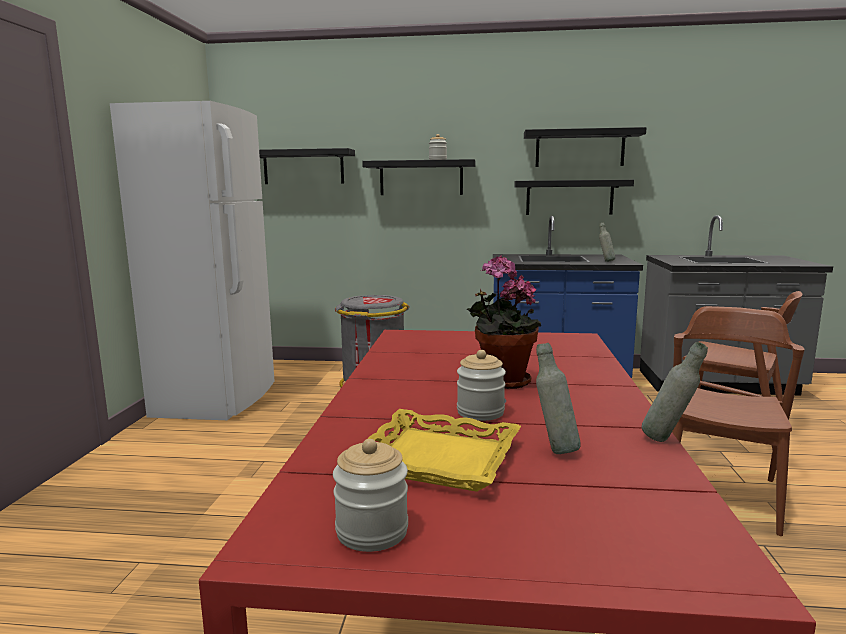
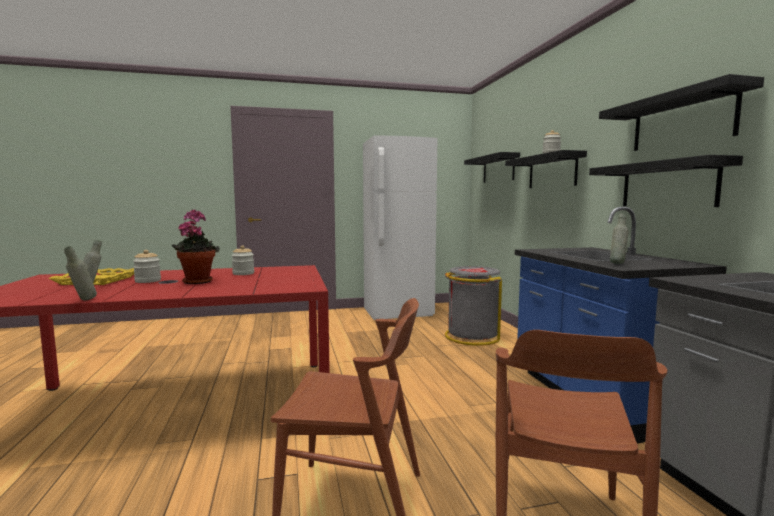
camera: 70 degrees right, 5 degrees down
(372, 531) = (45, 280): jar -> jar (243, 273)

